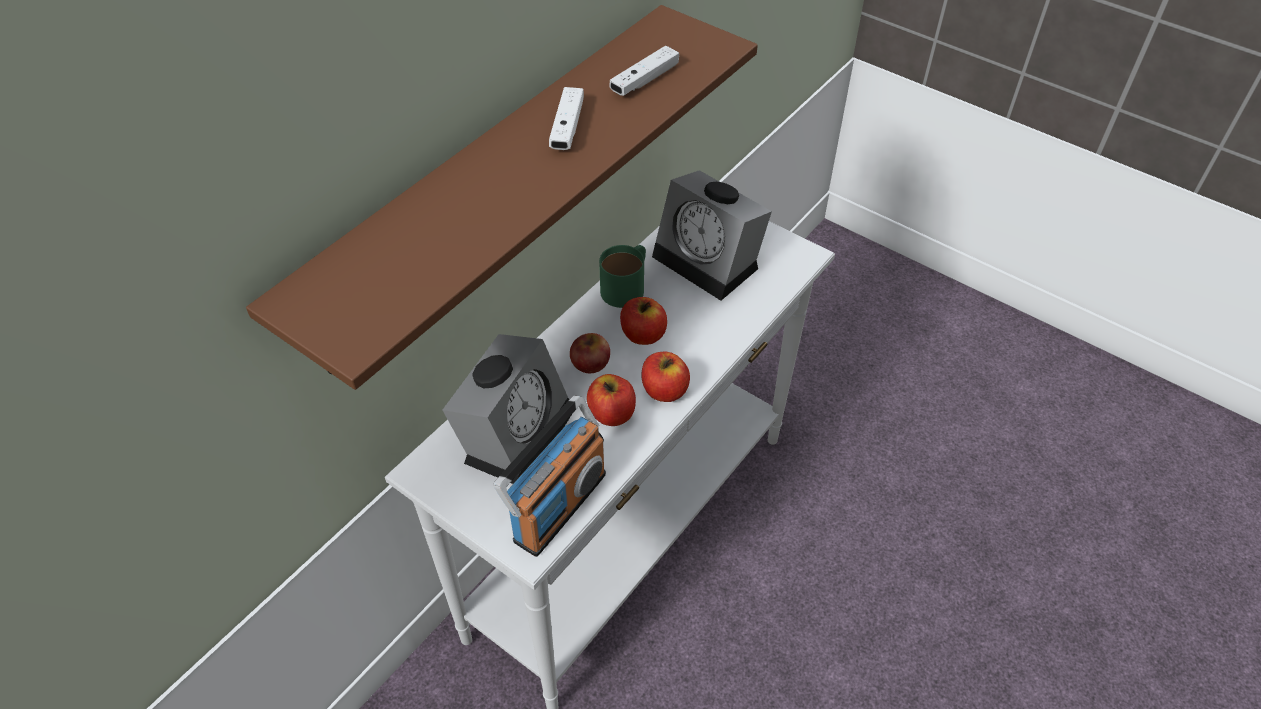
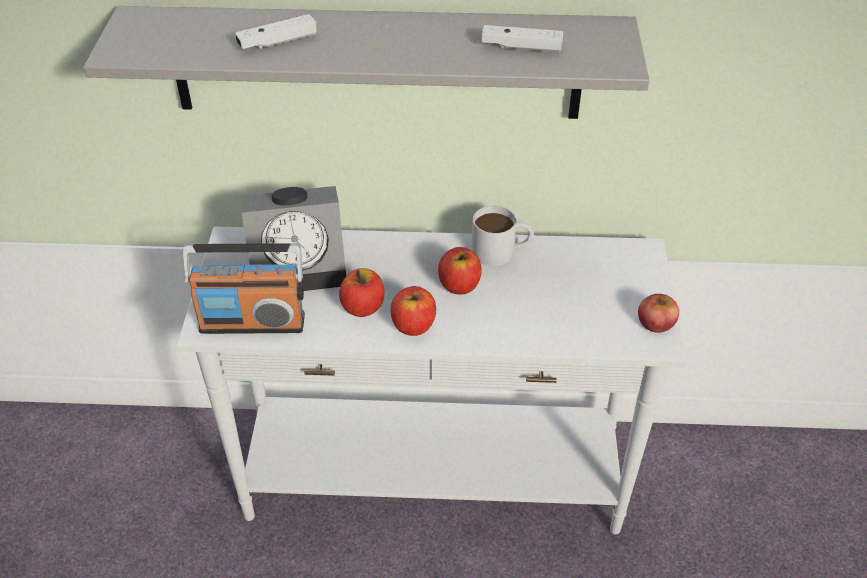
camera: 55 degrees right, 5 degrees down
(491, 186) = (376, 63): brown shelf -> grey shelf
(567, 128) = (419, 38): white game controller -> white game controller (277, 42)
(590, 362) = (402, 270): apple -> apple (656, 322)
(627, 286) = (501, 251): green mug -> white mug
(710, 261) = (582, 285): alarm clock -> none

